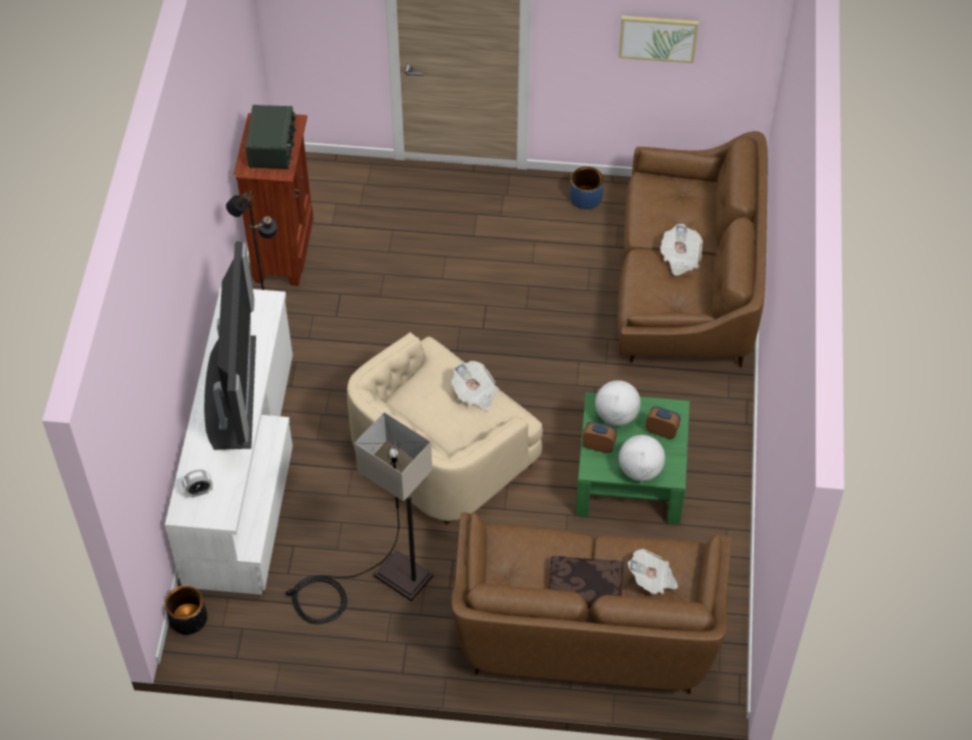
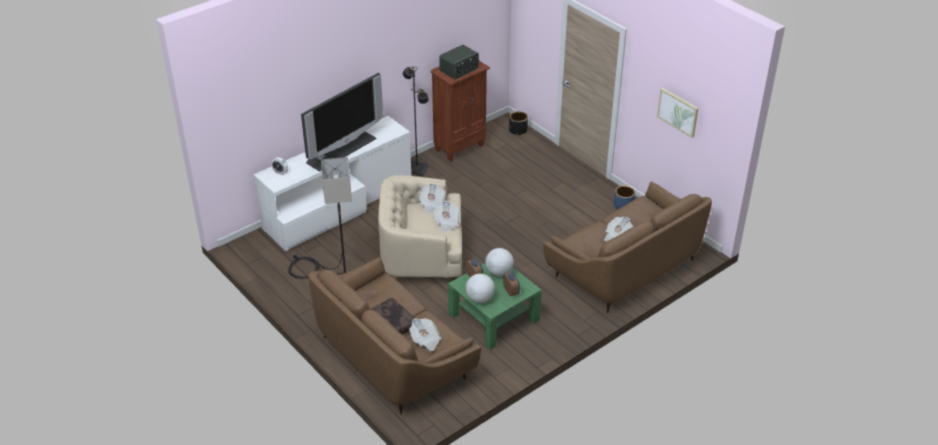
camera: 45 degrees right, 15 degrees down
(188, 618) = (249, 240): black planter -> black planter (517, 130)
(423, 381) = (432, 204): none -> newspaper

